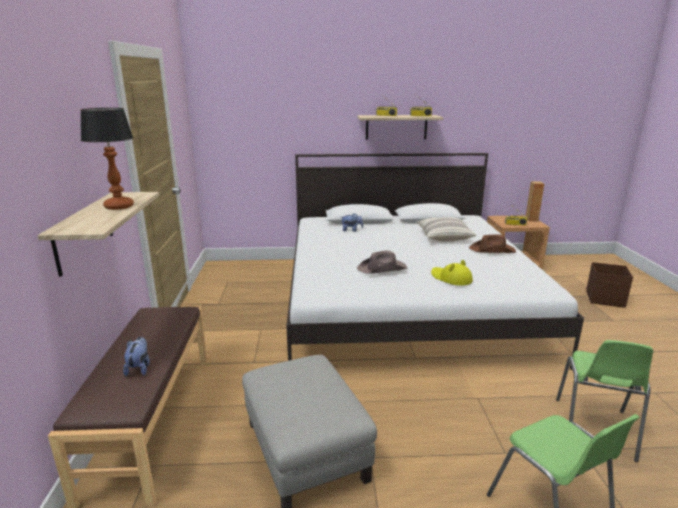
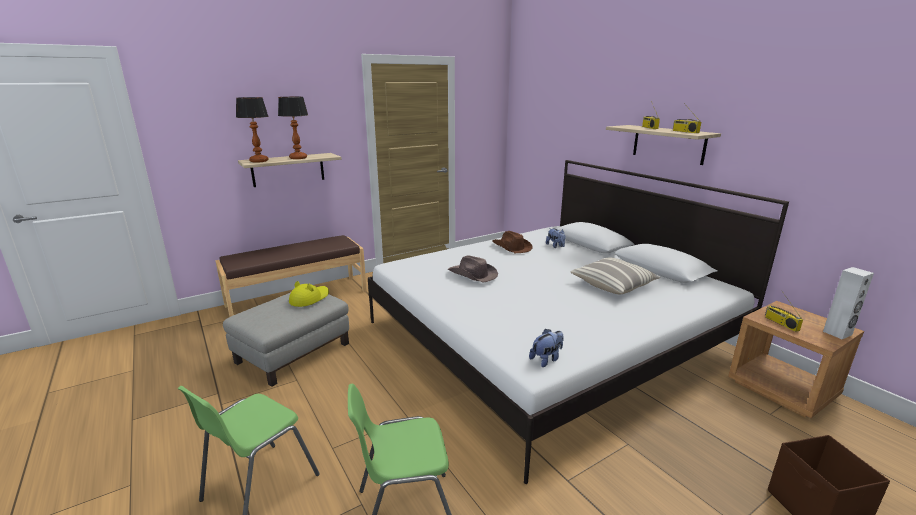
camera: 60 degrees right, 0 degrees up
(90, 224) = (259, 161): none -> table lamp
(139, 368) = (274, 255): plush toy -> plush toy (546, 359)
(451, 278) = (493, 307): yellow hat -> yellow hat (309, 298)
(492, 250) = (616, 316): brown hat -> brown hat (511, 247)
(532, 219) = (837, 333): brown speaker -> white speaker

